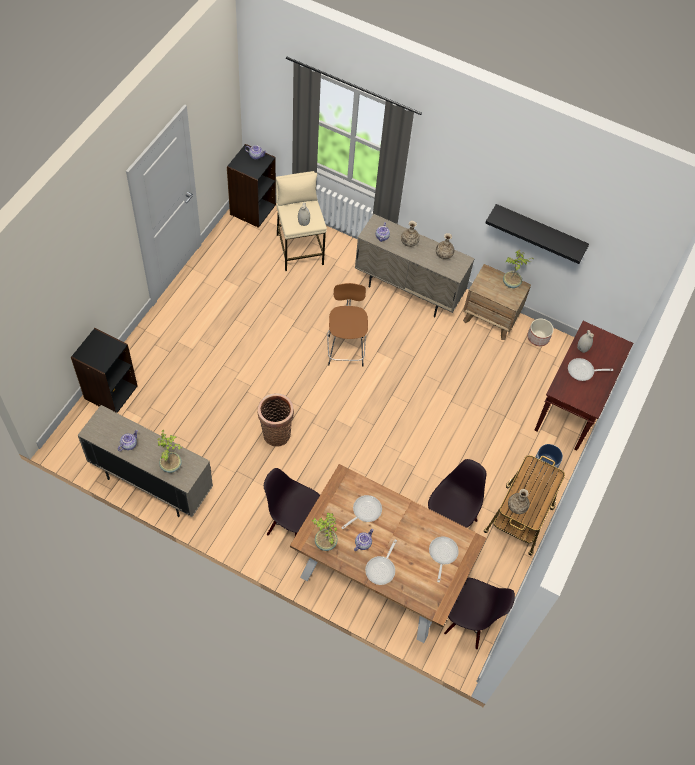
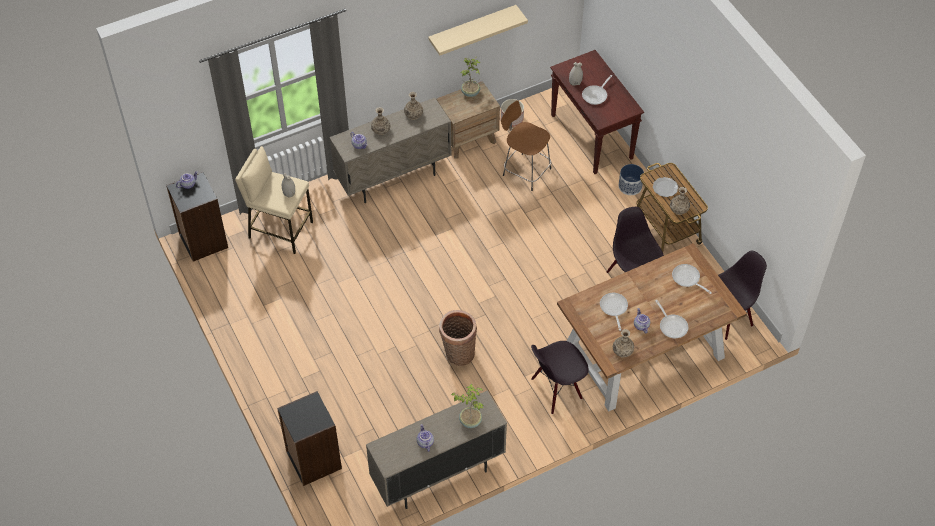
camera: 50 degrees left, 5 degrees down
(325, 543) = (622, 351): potted plant -> vase
(345, 349) = (415, 256): brown stool -> brown stool (525, 171)
(531, 482) = (665, 188): none -> plate
(539, 231) = (472, 28): black shelf -> beige shelf

